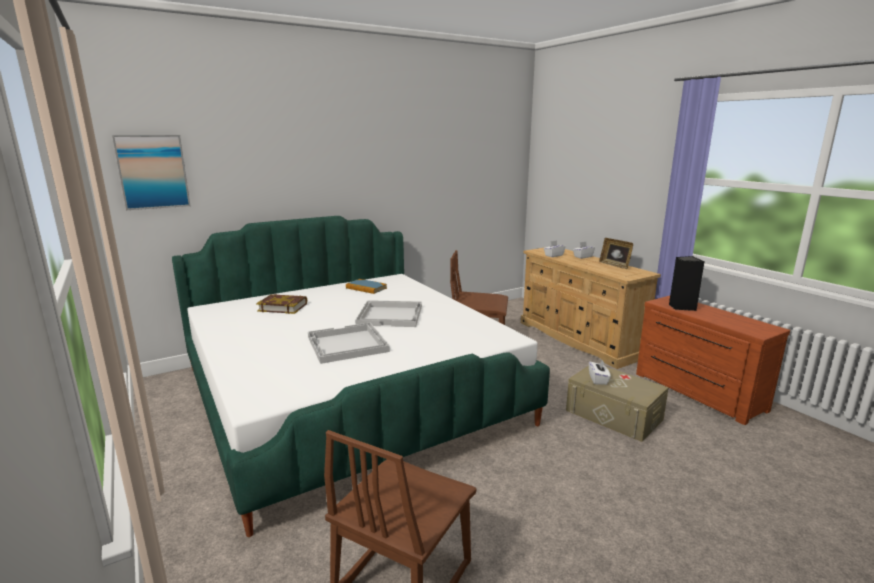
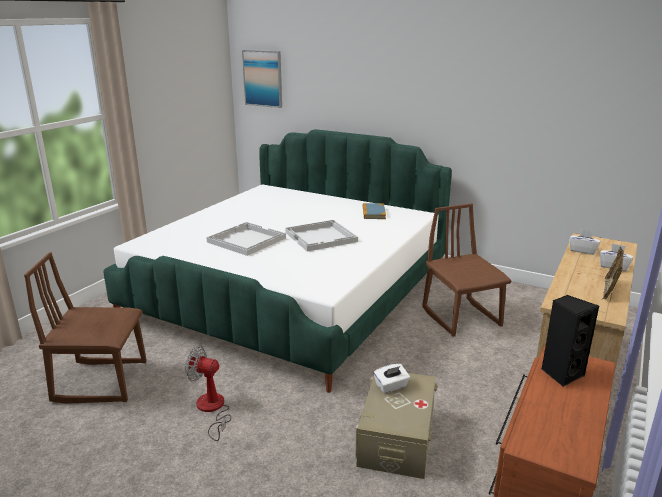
camera: 60 degrees right, 5 degrees up
(283, 307) = (293, 204): book -> none
(525, 496) = (212, 409): none -> fan

